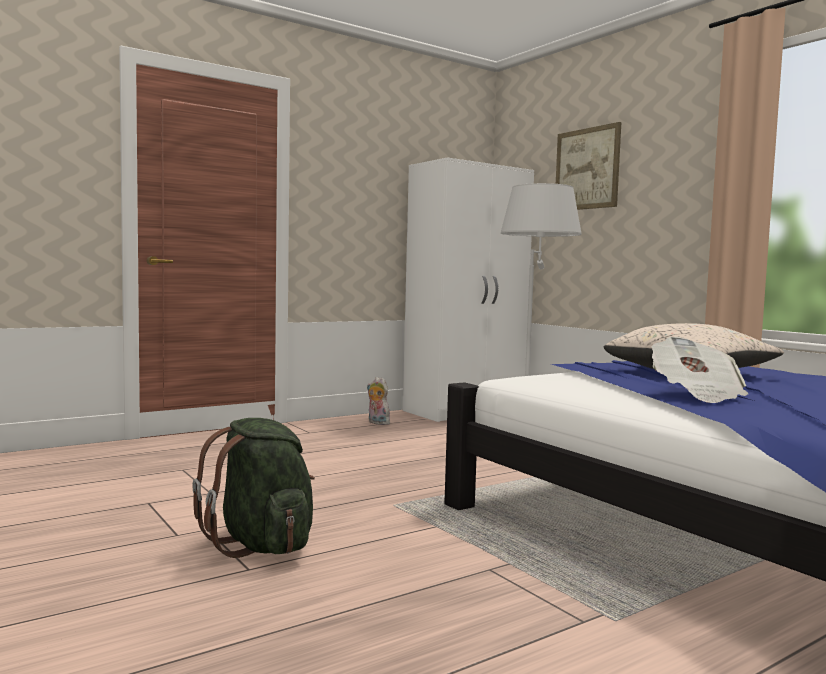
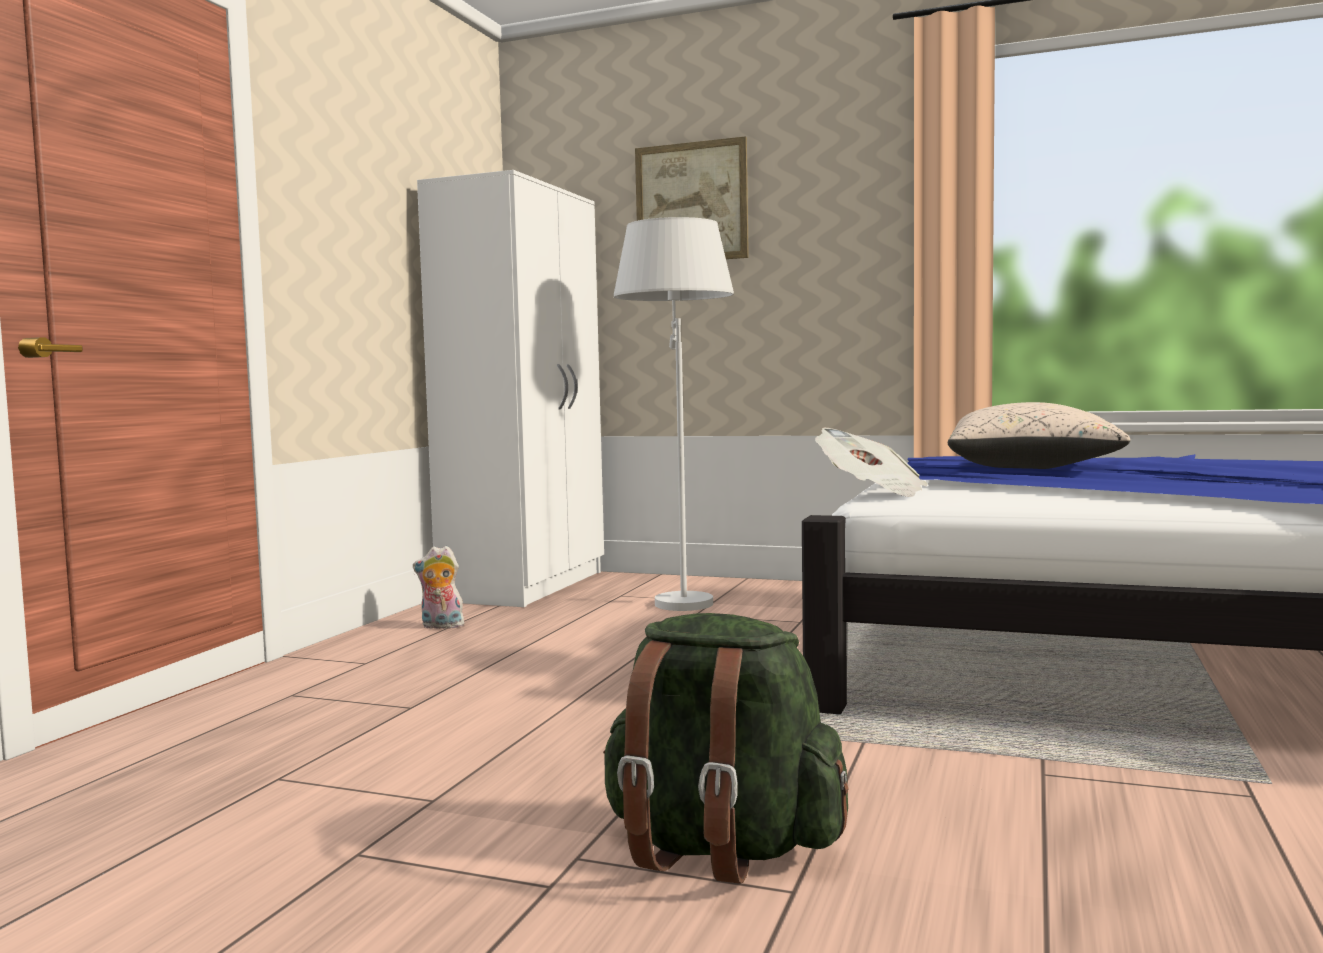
camera: 35 degrees left, 0 degrees up
(696, 394) = (1170, 483): newspaper -> newspaper (872, 492)

